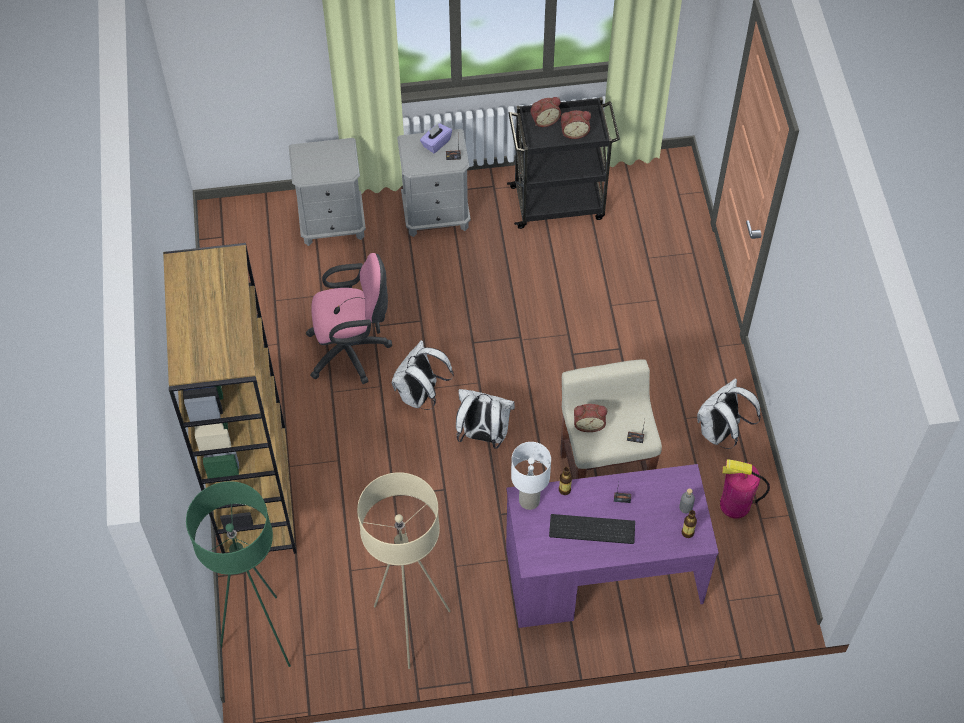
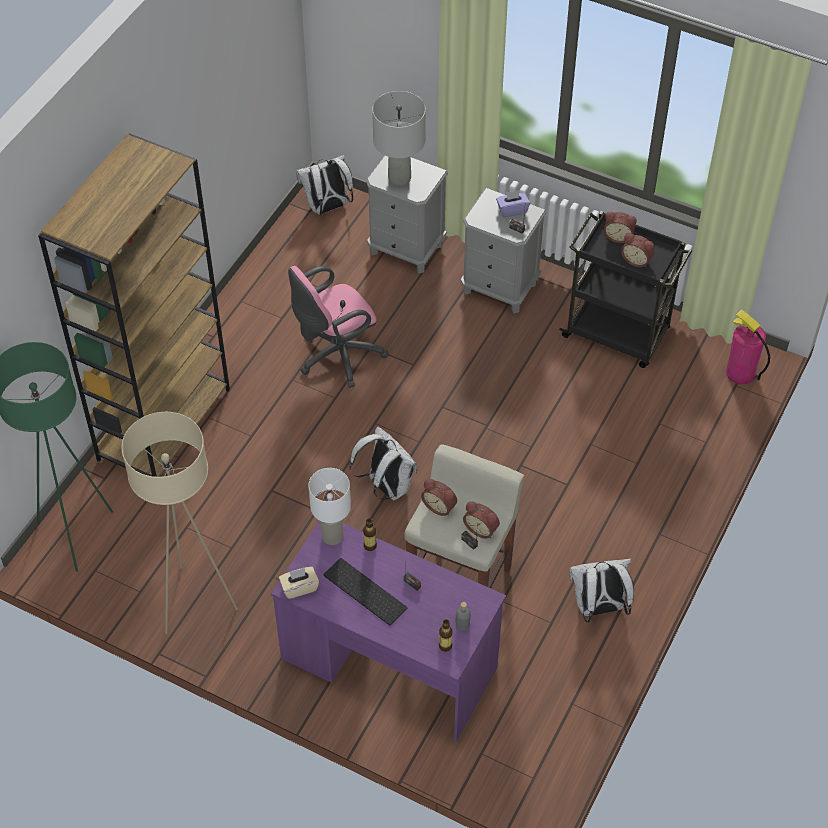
camera: 35 degrees right, 5 degrees down
(321, 166) = (399, 179): none -> grey table lamp
(352, 350) = (336, 356): pink office chair -> pink office chair turned 120 degrees clockwise
(420, 395) = (361, 424): white backpack -> white backpack (327, 208)
(539, 559) = (299, 587): none -> beige tissue box
(635, 422) = (482, 528): none -> alarm clock
(735, 505) = (558, 677): fire extinguisher -> fire extinguisher (740, 372)

